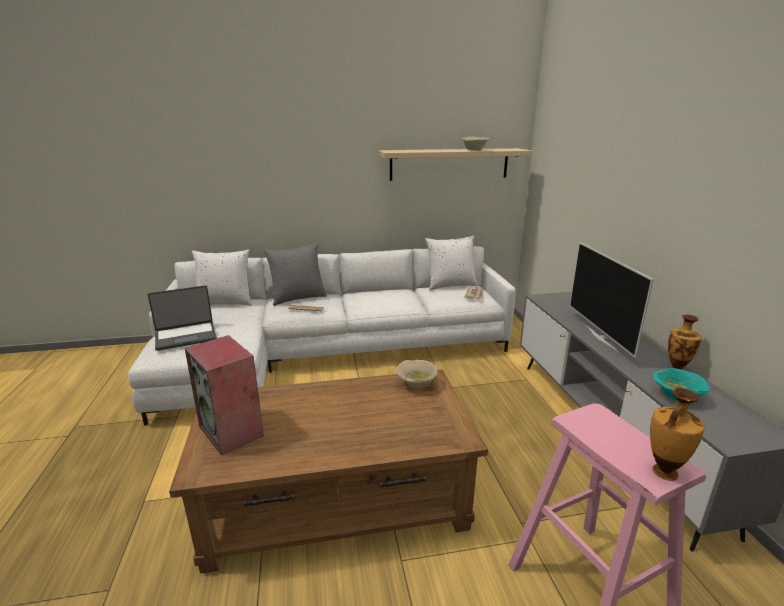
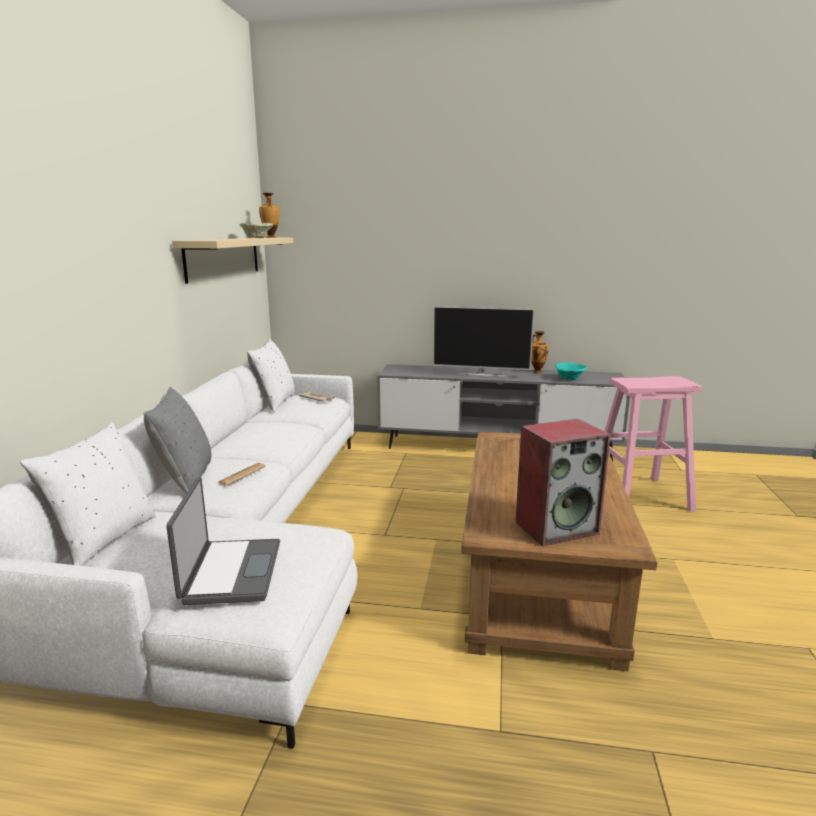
camera: 70 degrees left, 5 degrees down
(416, 384) = (499, 442): beige bowl -> none
(663, 472) = (682, 381): vase -> vase (271, 237)

